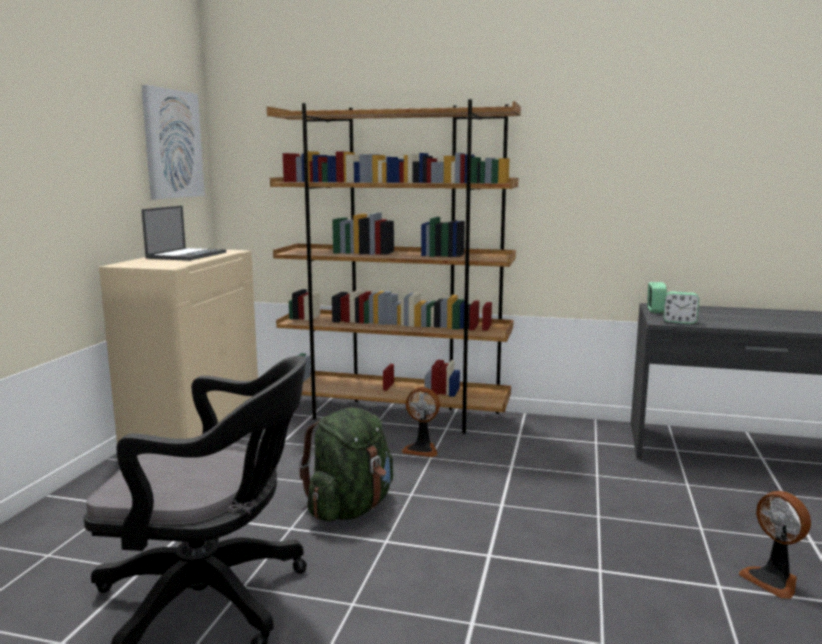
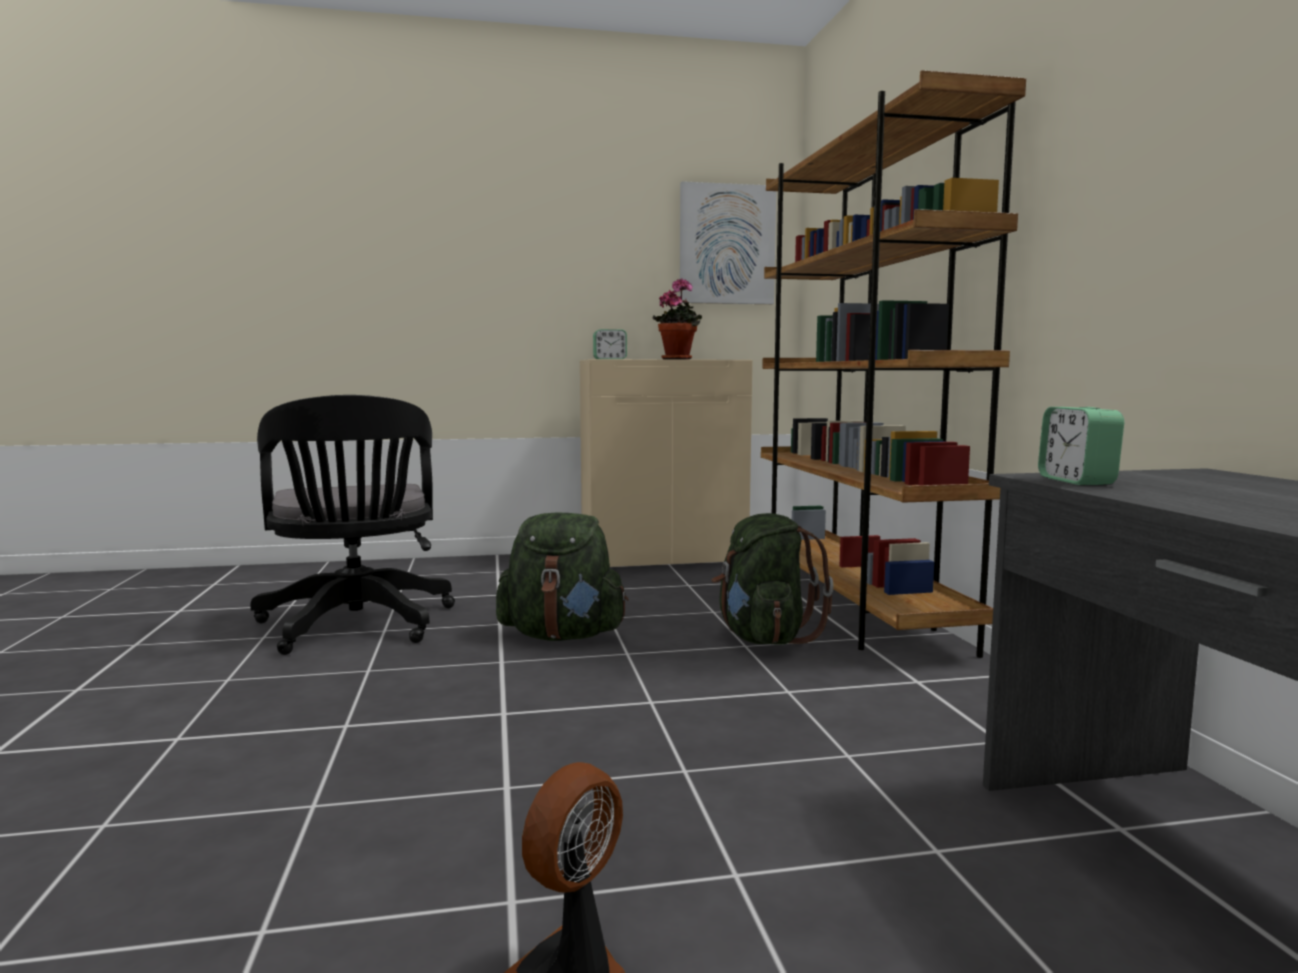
camera: 65 degrees right, 5 degrees down
(187, 255) = (679, 359): laptop -> potted plant
(422, 449) = (764, 638): fan -> green backpack
(655, 310) = (1149, 473): alarm clock -> alarm clock (610, 359)

